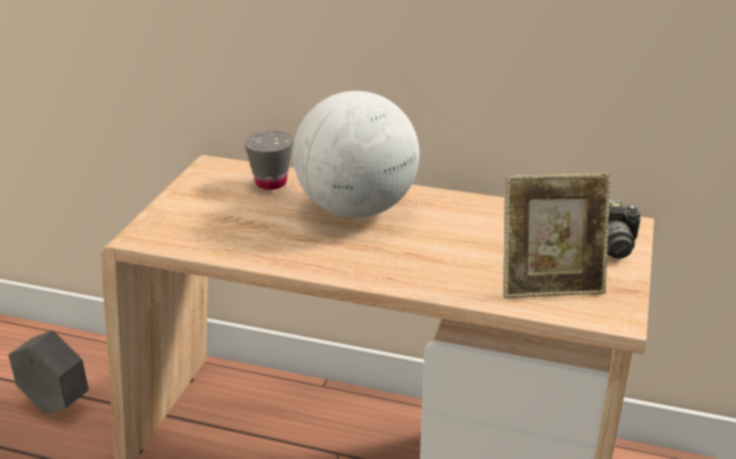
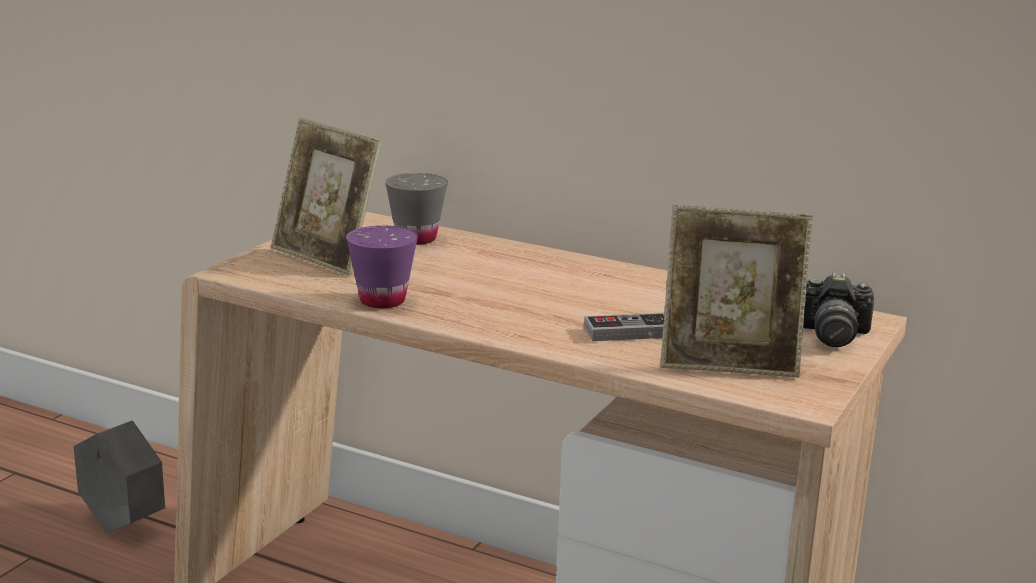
camera: 10 degrees right, 10 degrees down
(208, 212) = (326, 257): none -> picture frame
(270, 254) = (382, 300): none -> purple cup
(356, 209) = (512, 272): globe -> none
(466, 263) = (628, 332): none -> game controller

